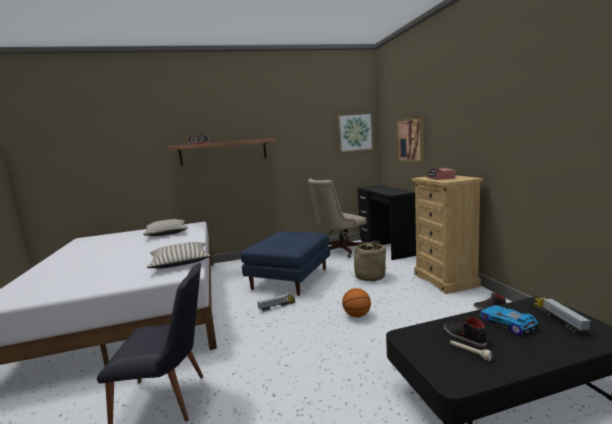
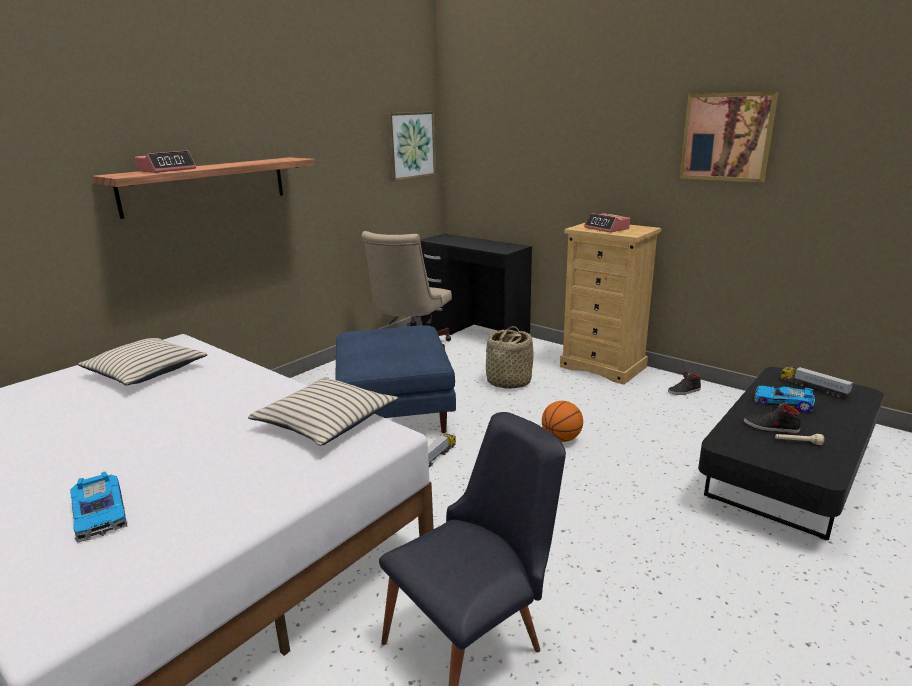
camera: 35 degrees left, 10 degrees up
(64, 276) = (102, 513): none -> toy car
(411, 140) = (520, 165): picture -> picture (726, 137)

